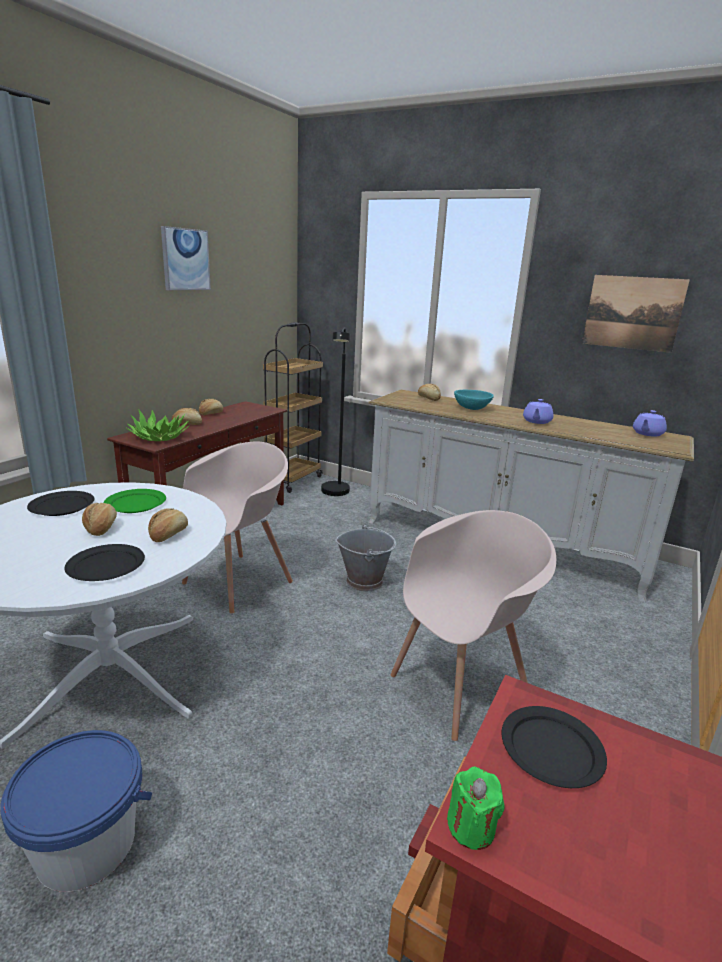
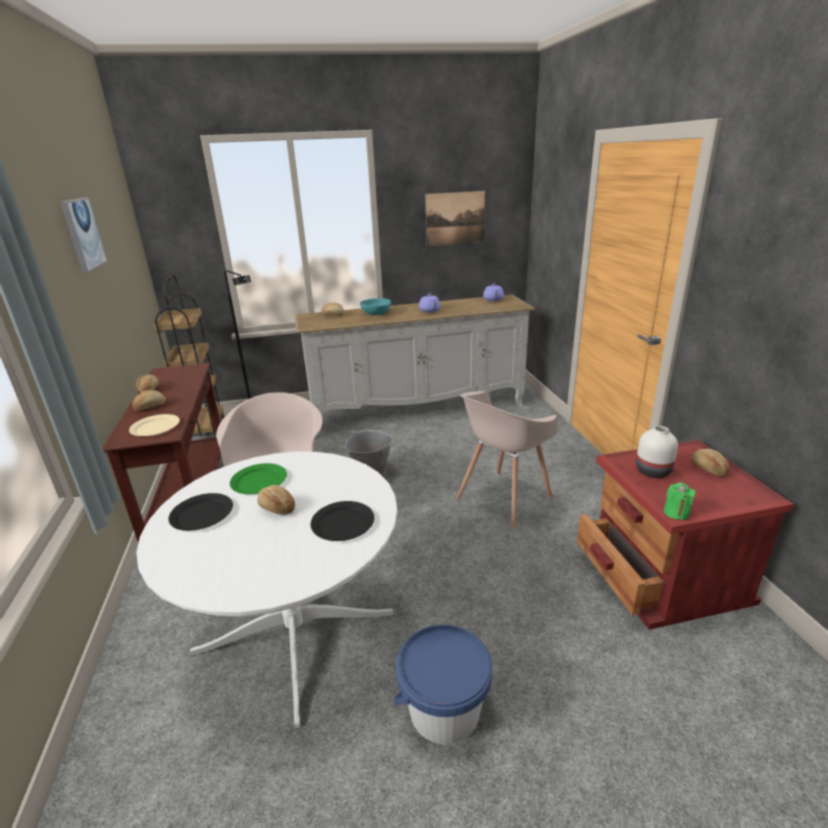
camera: 40 degrees left, 5 degrees up
(159, 437) = (155, 427): potted plant -> beige plate
(168, 534) = (335, 485): bread -> bread (708, 469)
(460, 688) = (503, 498): beige chair -> beige chair turned 150 degrees counterclockwise
(552, 749) = (654, 471): black plate -> white vase

